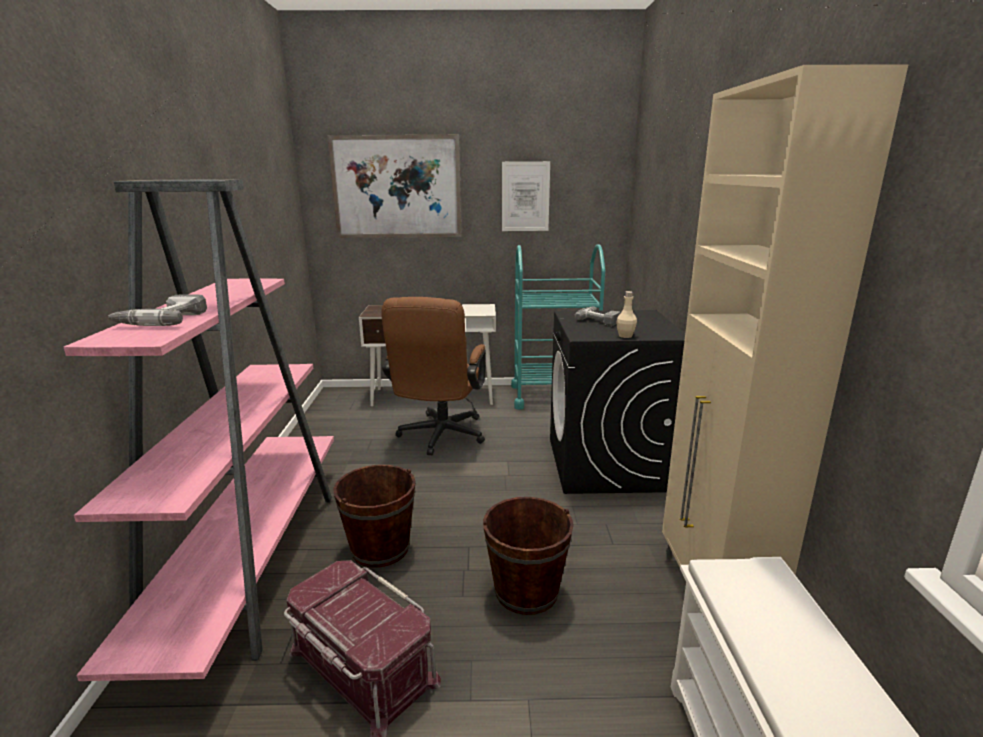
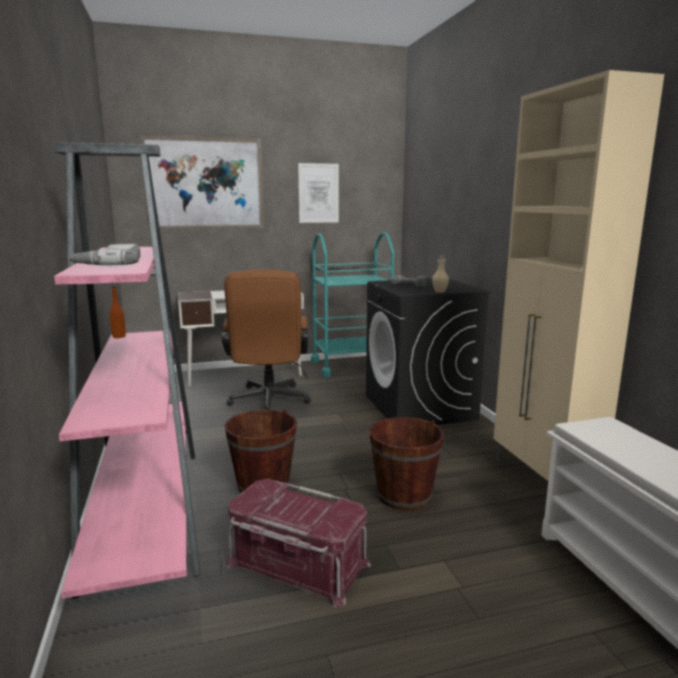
camera: 15 degrees left, 5 degrees down
(253, 370) = (119, 336): none -> orange bottle

